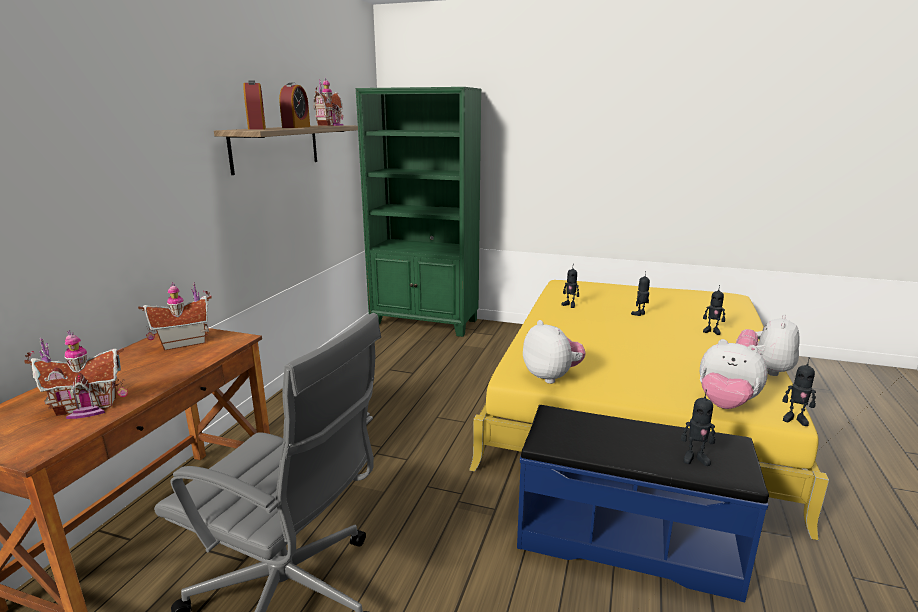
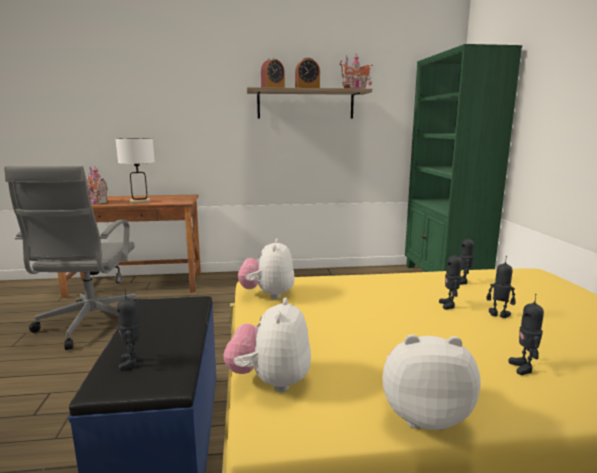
camera: 65 degrees right, 5 degrees down
(164, 369) = (140, 201): none -> white table lamp
(183, 342) = (173, 198): toy house -> none
(551, 377) = (268, 295): plush toy -> plush toy turned 150 degrees clockwise
(795, 419) = (261, 437): toy robot -> toy robot (449, 305)

